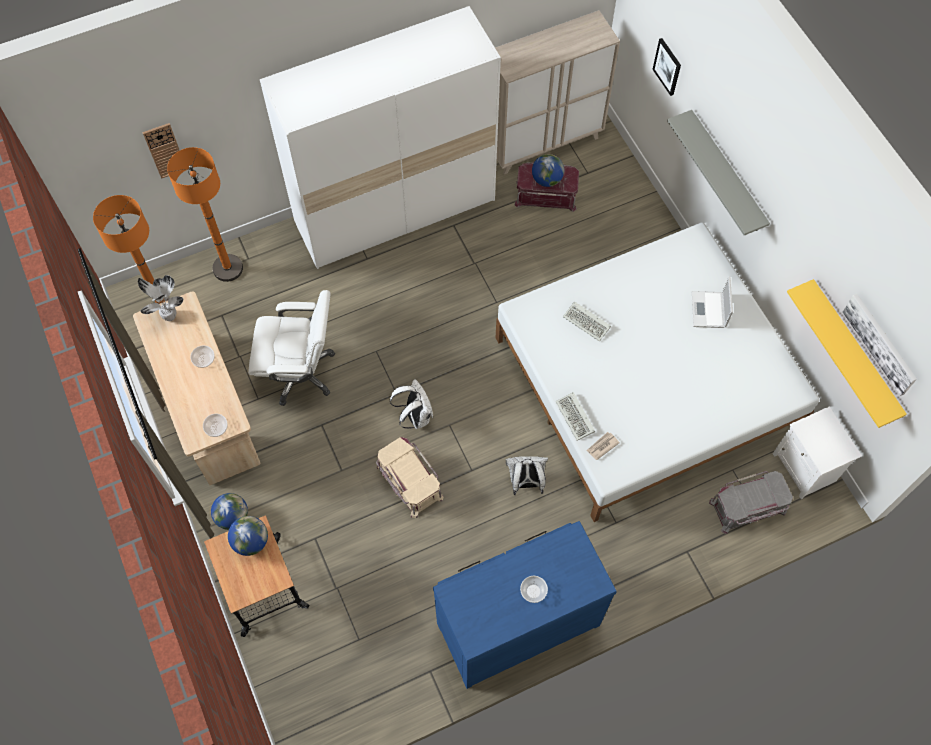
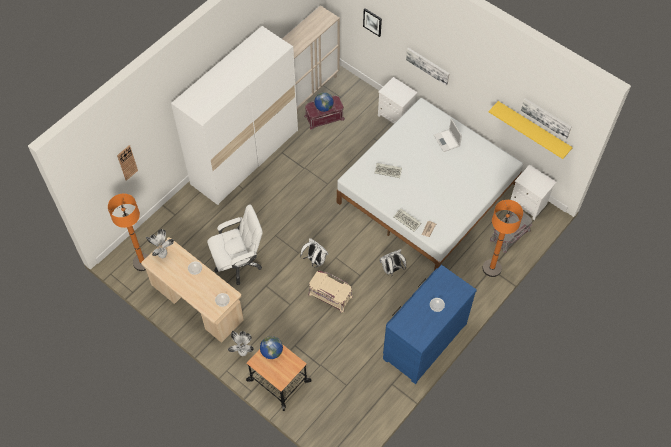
camera: 25 degrees left, 5 degrees down
(228, 268) = (166, 224): orange floor lamp -> orange floor lamp (491, 268)
(232, 517) = (243, 353): globe -> potted plant
(659, 237) = (396, 116): none -> white nightstand
(727, 173) = (428, 65): grey shelf -> picture

